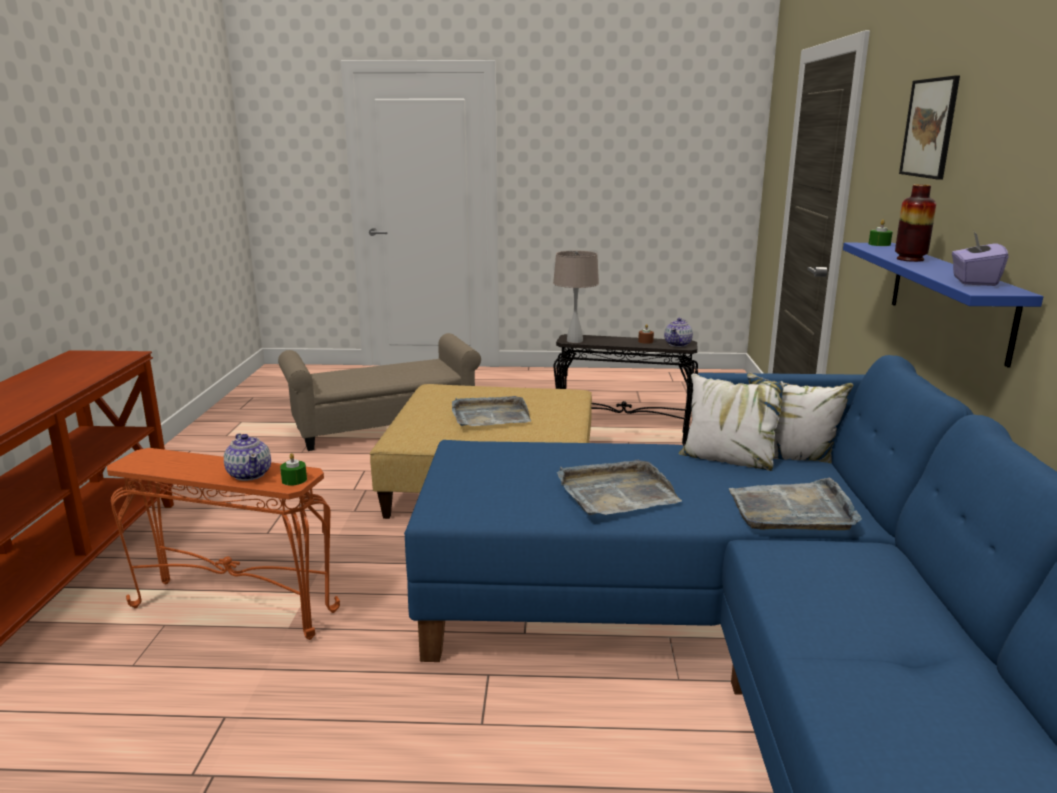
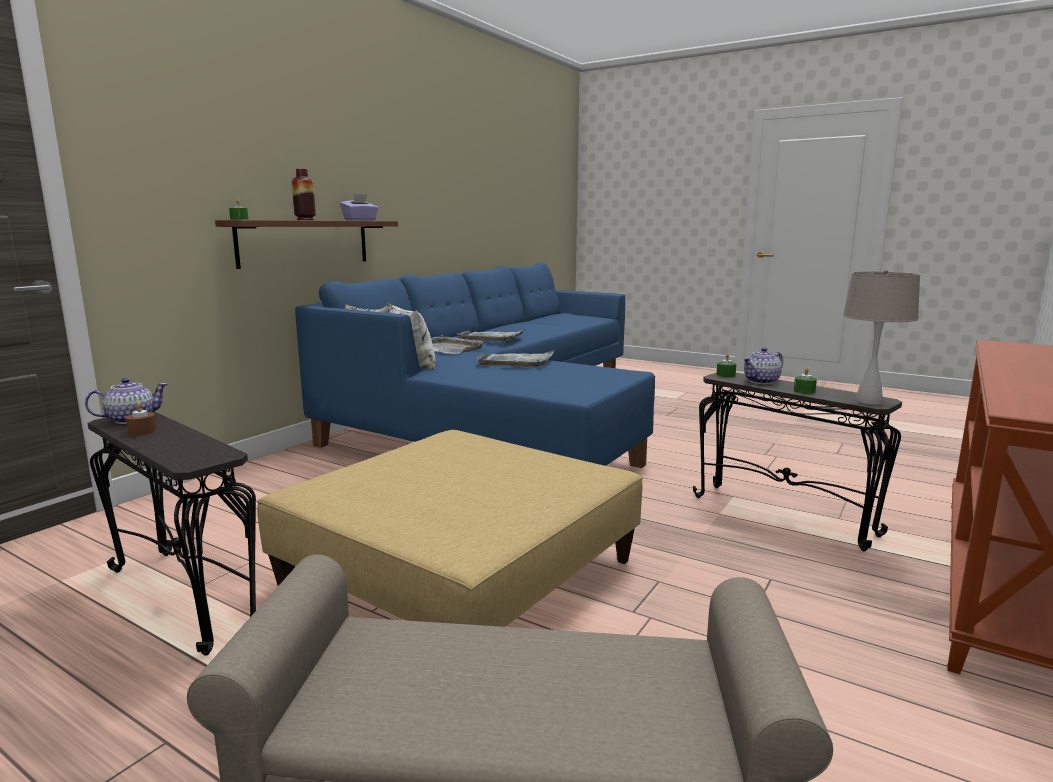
camera: 150 degrees left, 5 degrees down
(207, 463) = (804, 391): none -> green candle
(233, 609) = (782, 515): orange side table -> black side table
(250, 474) = (762, 381): teapot -> teapot turned 120 degrees counterclockwise
(489, 415) = (468, 472): grey tray -> grey tray (491, 338)
(574, 340) = (215, 453): beige table lamp -> beige table lamp (869, 401)
(929, 128) = (235, 126): picture -> none
(949, 298) = (305, 242): blue shelf -> brown shelf

